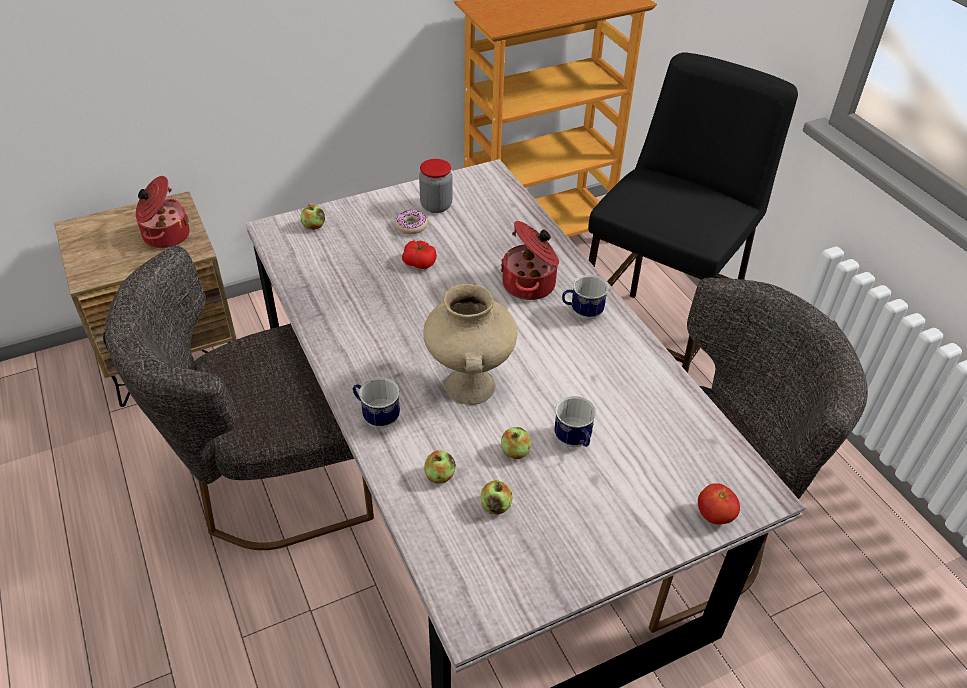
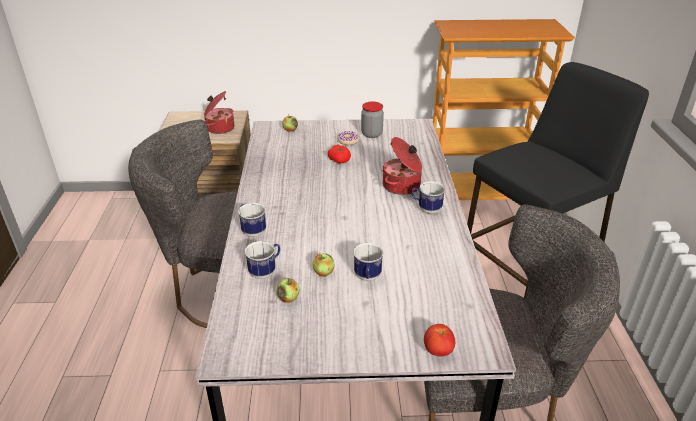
camera: 25 degrees right, 10 degrees down
(439, 475) = (266, 271): apple -> mug
(468, 385) = (321, 229): beige vase -> none

